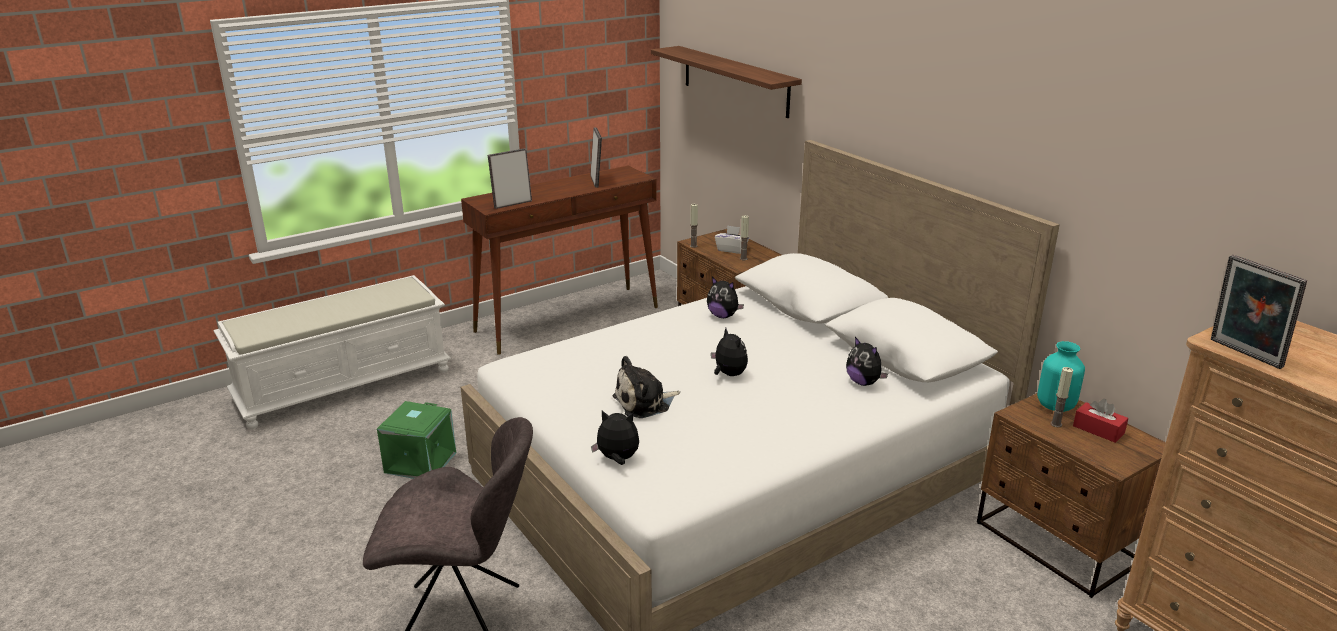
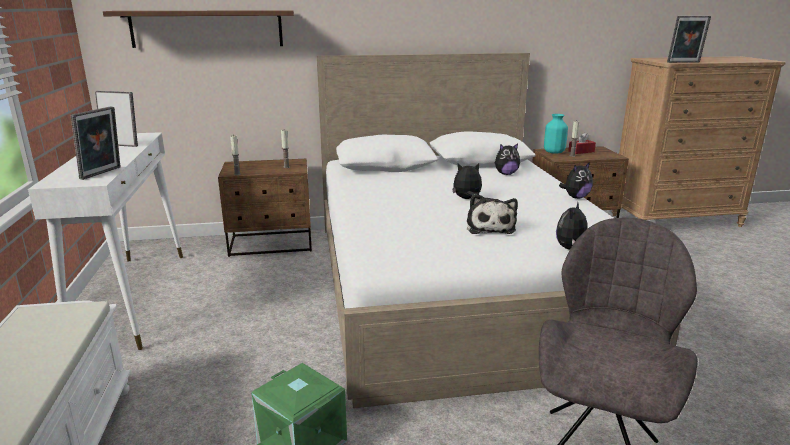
camera: 65 degrees left, 5 degrees down
(512, 204) = (103, 173): picture frame -> picture frame turned 150 degrees counterclockwise
(568, 319) = (134, 298): brown console table -> white console table
(723, 316) = (375, 185): plush toy -> plush toy (575, 197)
(731, 249) = (265, 167): white tissue box -> none

